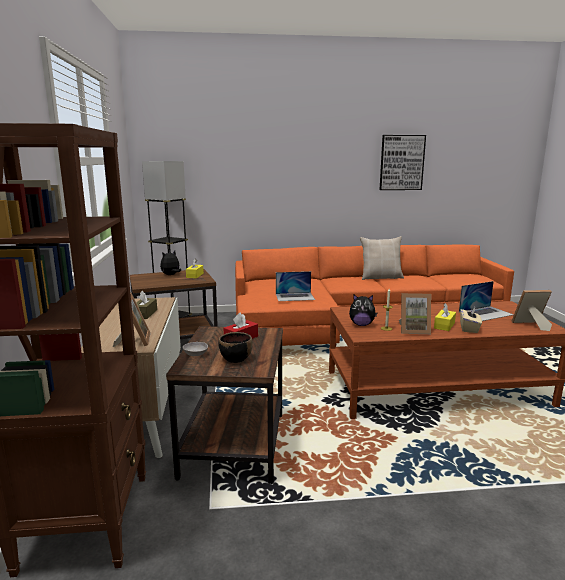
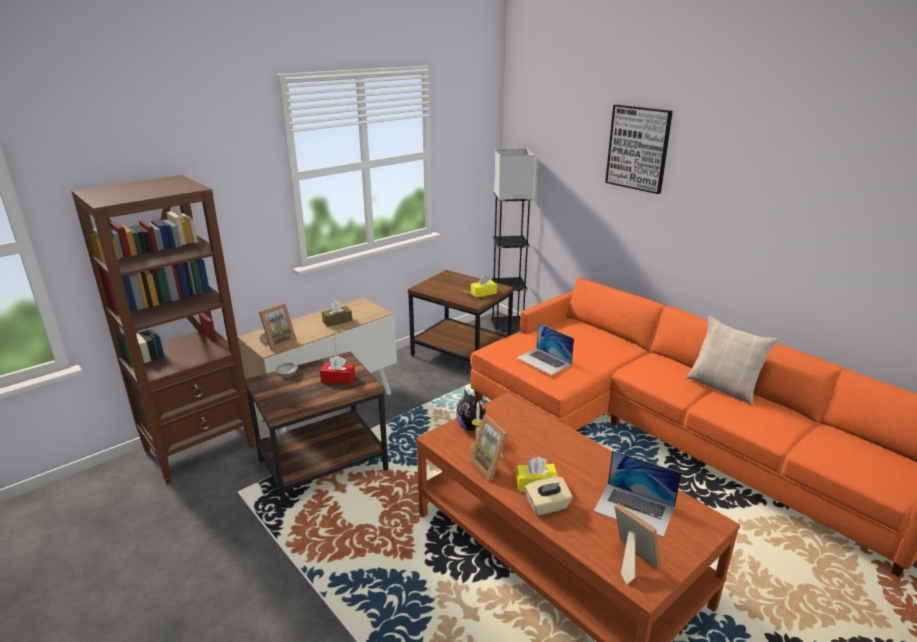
camera: 55 degrees right, 10 degrees up
(171, 275) = (469, 284): plush toy -> none
(235, 359) = (292, 393): black bowl -> none
(401, 162) = (845, 212): picture -> picture (638, 148)

